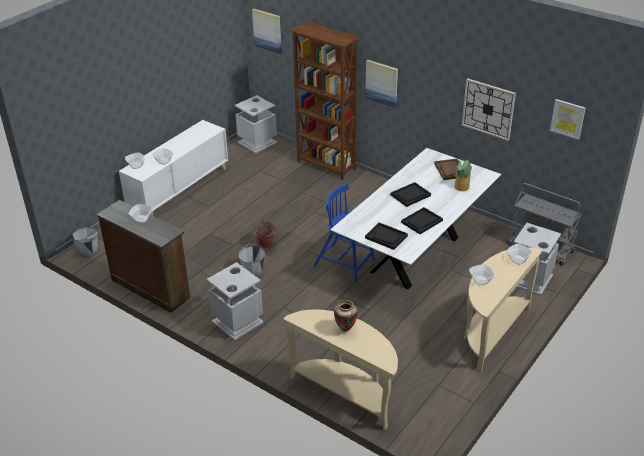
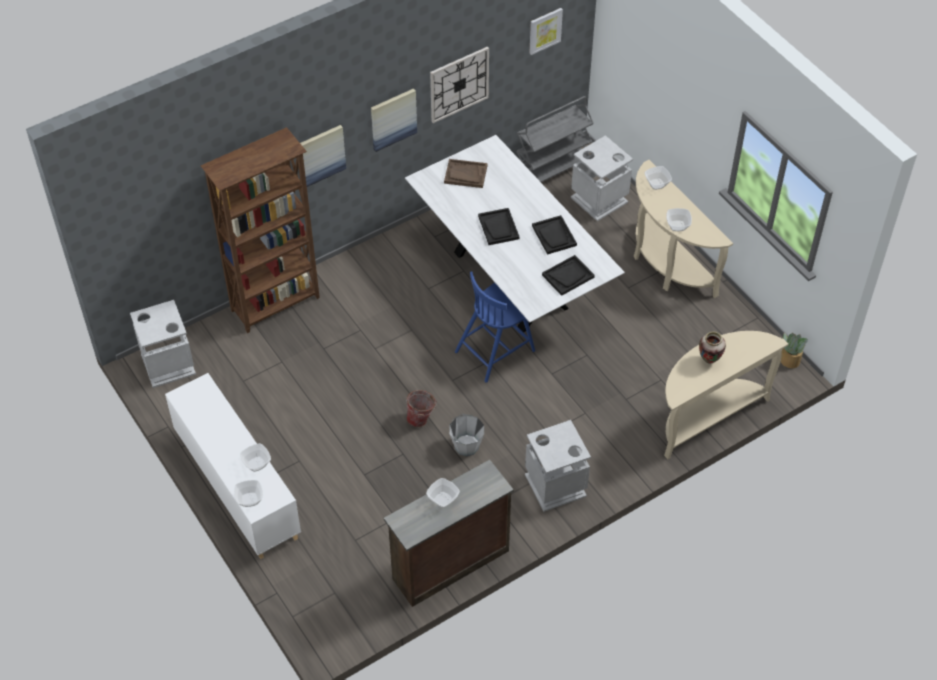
camera: 70 degrees left, 15 degrees up
(88, 252) = (333, 626): grey bucket -> none
(267, 30) = (129, 222): picture -> picture (393, 119)
(462, 186) = (503, 177): potted plant -> potted plant (789, 360)

